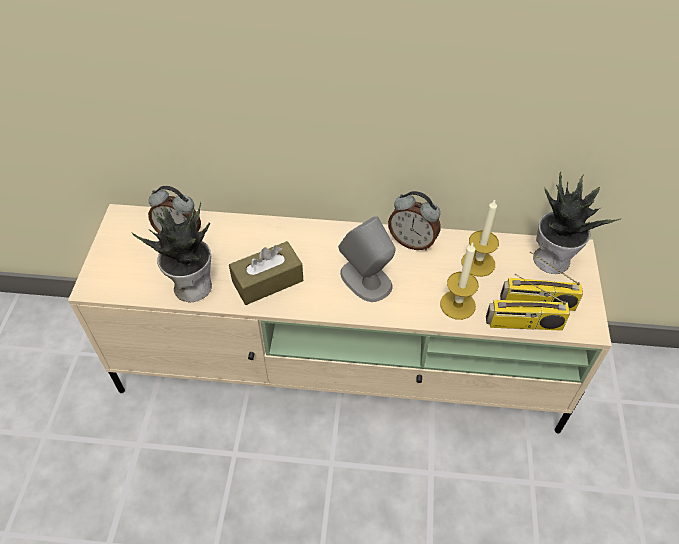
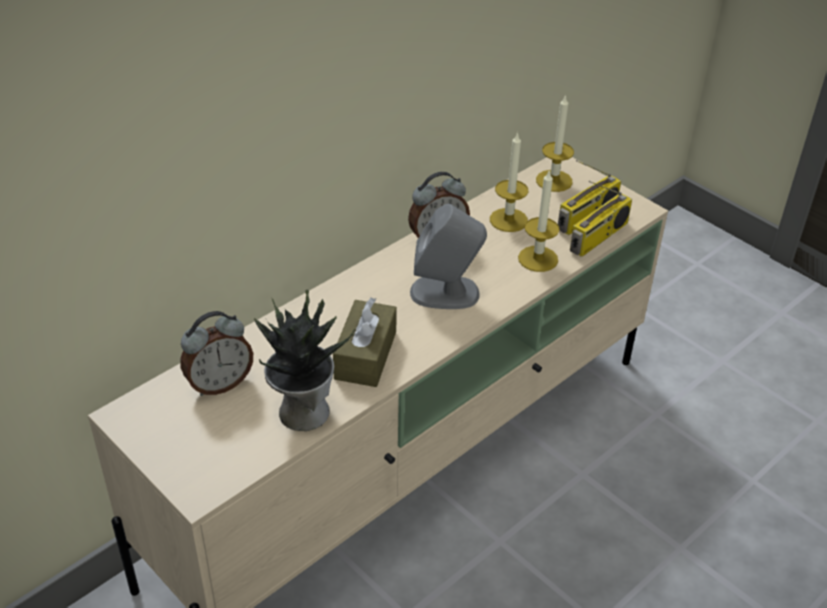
camera: 50 degrees left, 10 degrees down
(553, 259) = (554, 181): potted plant -> candle

